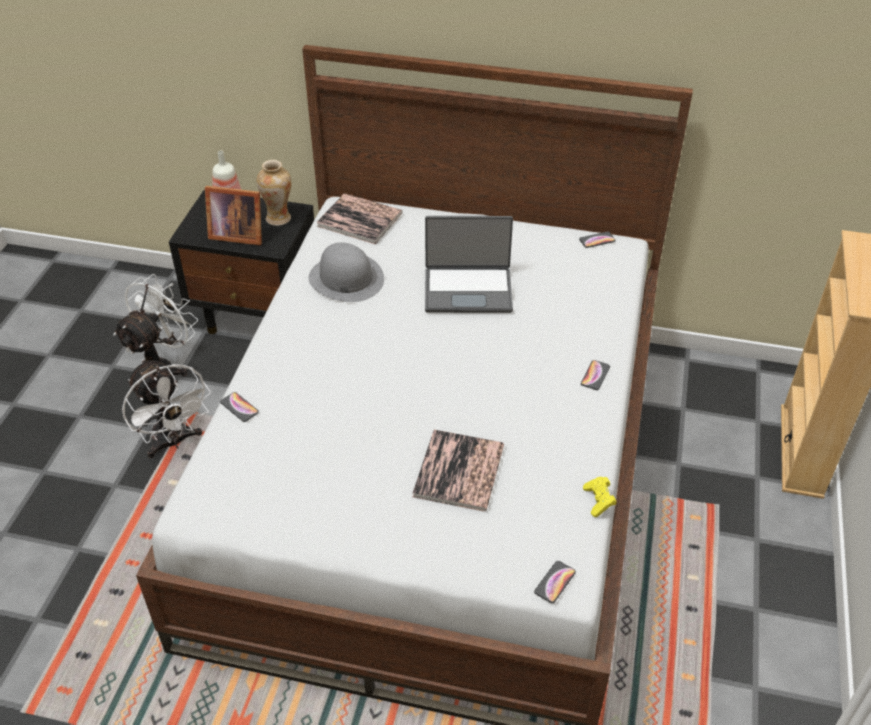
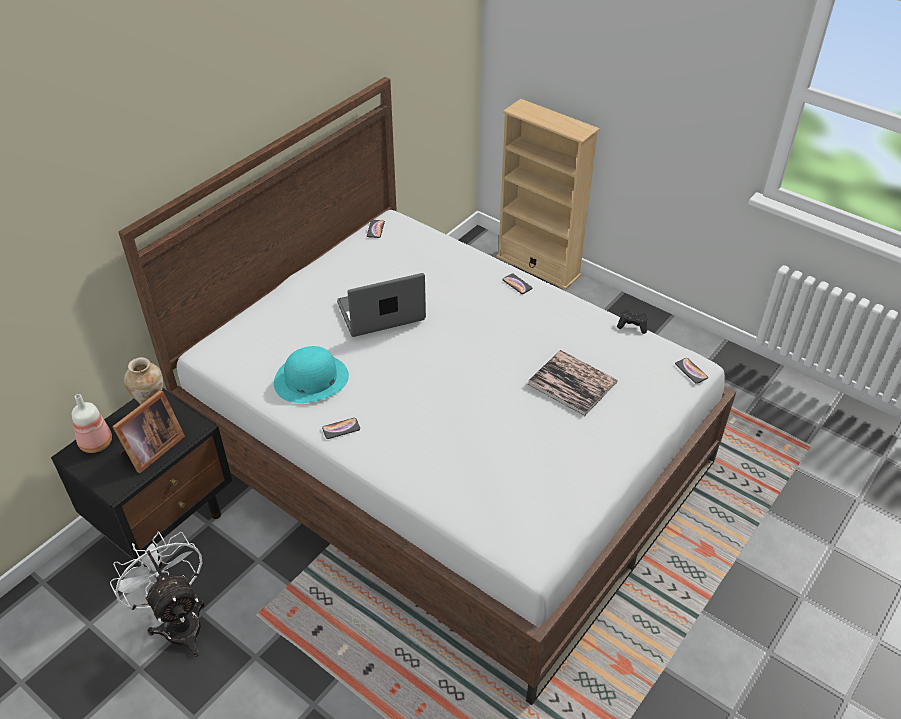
camera: 65 degrees left, 0 degrees up
(174, 442) = (289, 638): white fan -> none
(239, 407) = (429, 494): phone -> phone (341, 429)
(345, 278) = (311, 379): grey hat -> turquoise hat
(359, 219) = (237, 346): book -> none
(468, 290) = (381, 313): laptop -> laptop turned 135 degrees counterclockwise
(599, 501) = (632, 326): yellow game controller -> black game controller

